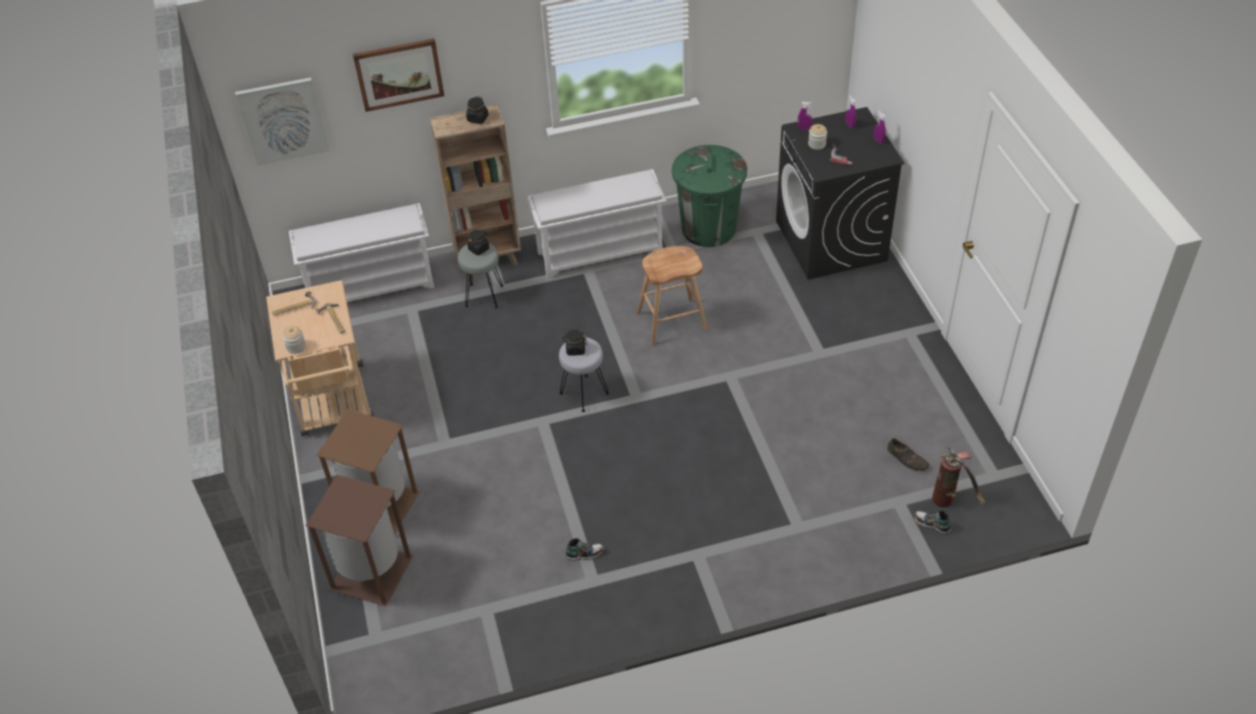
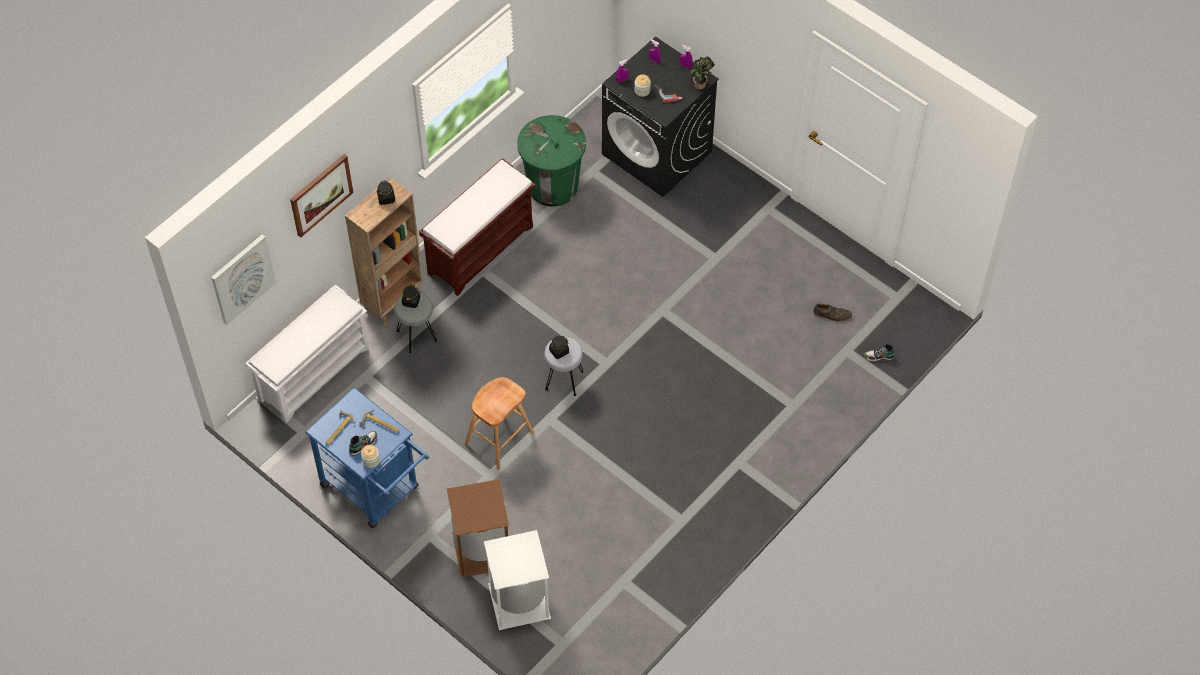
camera: 35 degrees left, 10 degrees up
(334, 406) = (376, 490): beige cart -> blue cart
(370, 573) = (518, 602): brown trash can -> white trash can
(584, 553) = (661, 504): shoe -> shoe (363, 444)
(601, 251) = (481, 249): white shoe rack -> brown bench
(671, 322) = (585, 285): brown stool -> brown stool (499, 438)
(879, 161) = (700, 86): none -> potted plant
(951, 501) = (881, 332): fire extinguisher -> none

